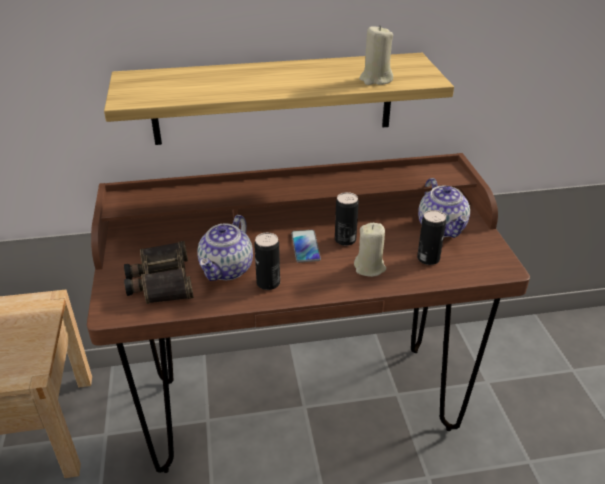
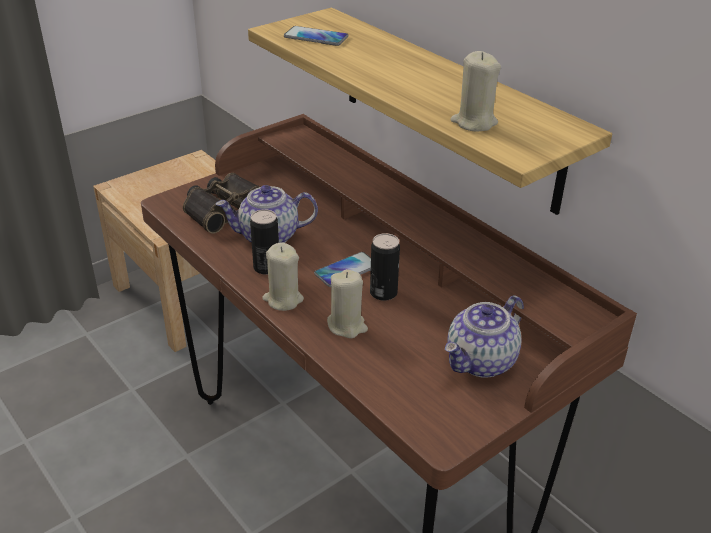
camera: 60 degrees right, 0 degrees up
(167, 90) = (316, 37): none -> phone
(316, 287) = (283, 299): none -> beige candle
(428, 259) = (403, 366): can -> none

